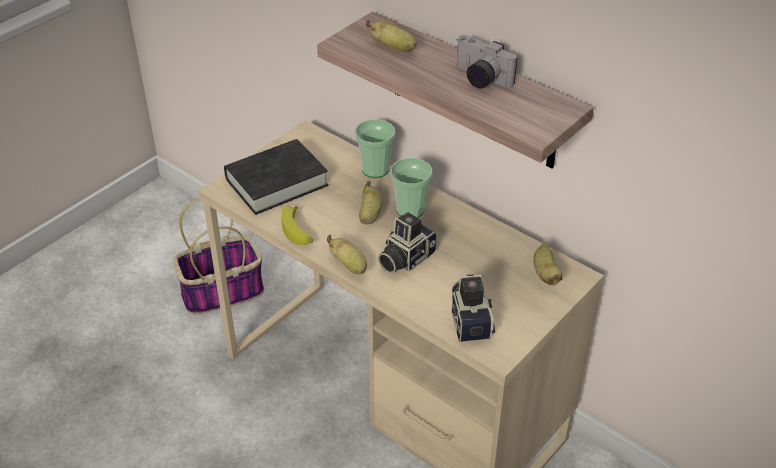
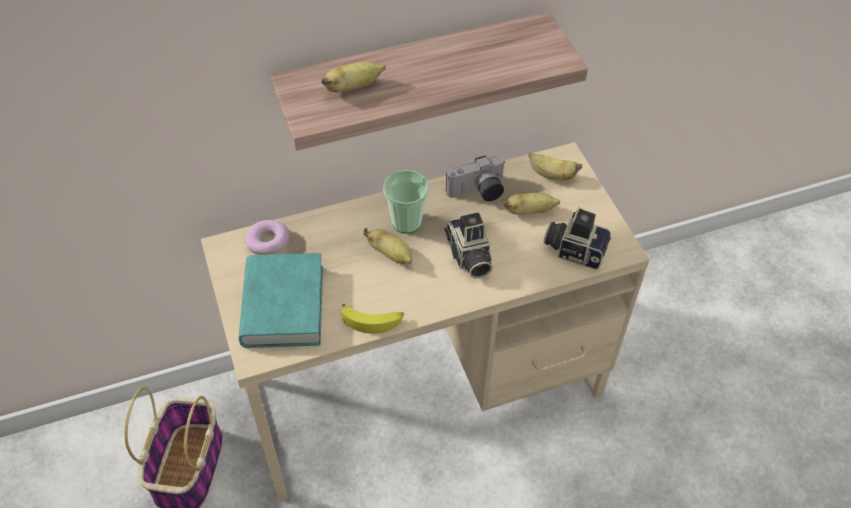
camera: 60 degrees left, 10 degrees up
(276, 182) = (283, 306): black book -> turquoise book
(328, 151) = (268, 242): none -> donut
(349, 265) = (450, 301): banana -> banana (529, 211)
(375, 170) = (328, 220): cup -> none
(479, 79) = (455, 56): camera -> camera (478, 193)

